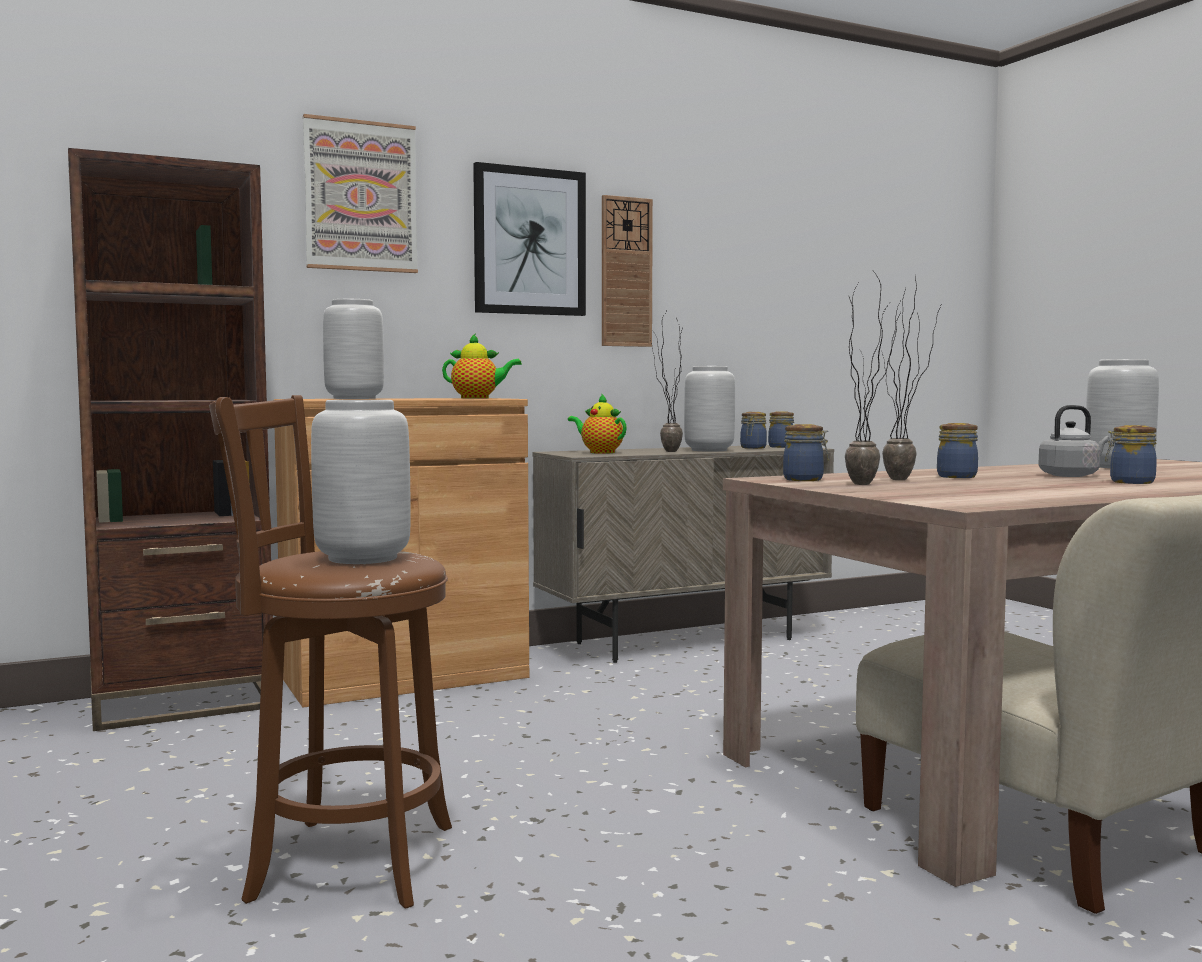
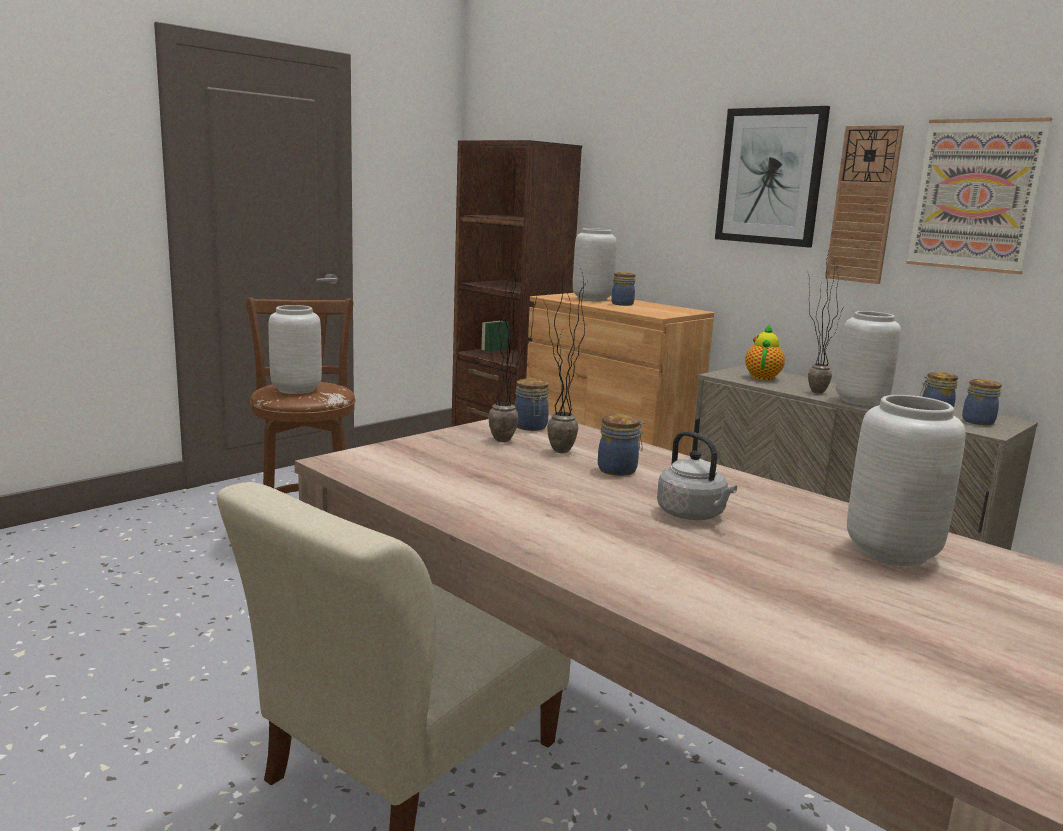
camera: 70 degrees right, 10 degrees up
(360, 196) = (649, 146): picture -> picture (976, 195)
(478, 398) = (649, 312): teapot -> none
(1130, 482) = (624, 533): jar -> jar (622, 304)

